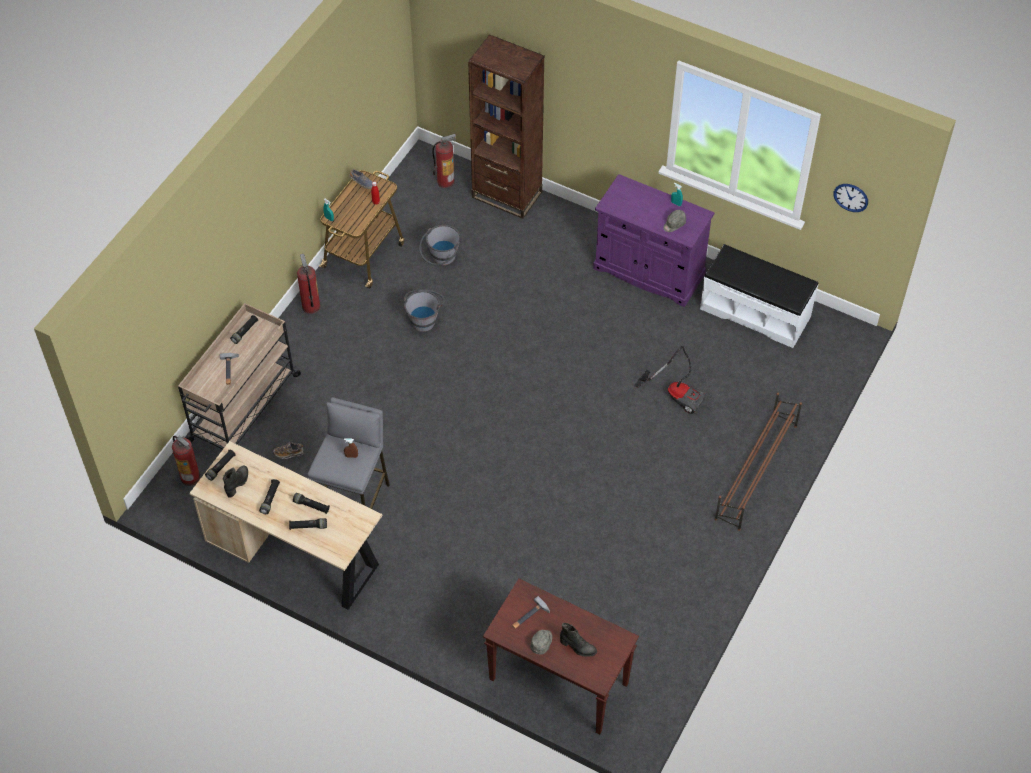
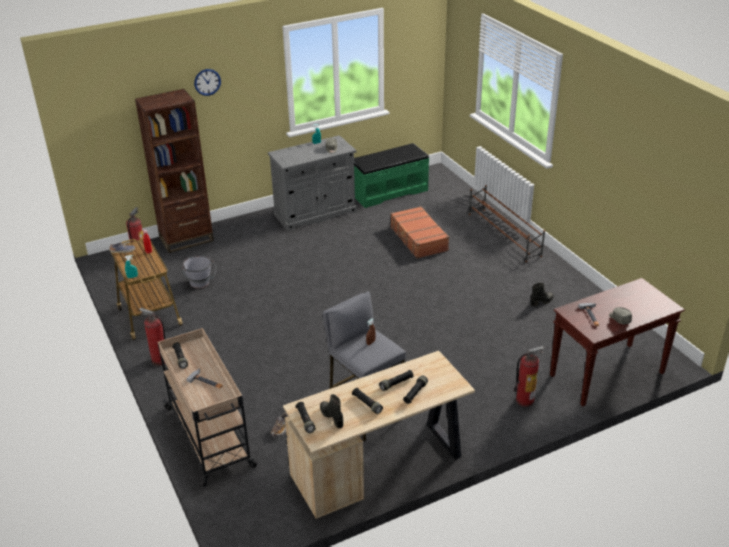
camera: 55 degrees left, 20 degrees down
(190, 477) = (241, 500): fire extinguisher -> fire extinguisher (525, 400)
(424, 318) = (240, 311): grey bucket -> none
(577, 647) = (634, 305): black boot -> black boot (542, 301)
(648, 271) = (315, 213): purple cabinet -> grey cabinet
(677, 394) = (418, 239): vacuum cleaner -> brown suitcase
(755, 312) = (389, 192): white bench -> green bench
(851, 197) = (411, 65): wall clock -> wall clock (207, 82)

